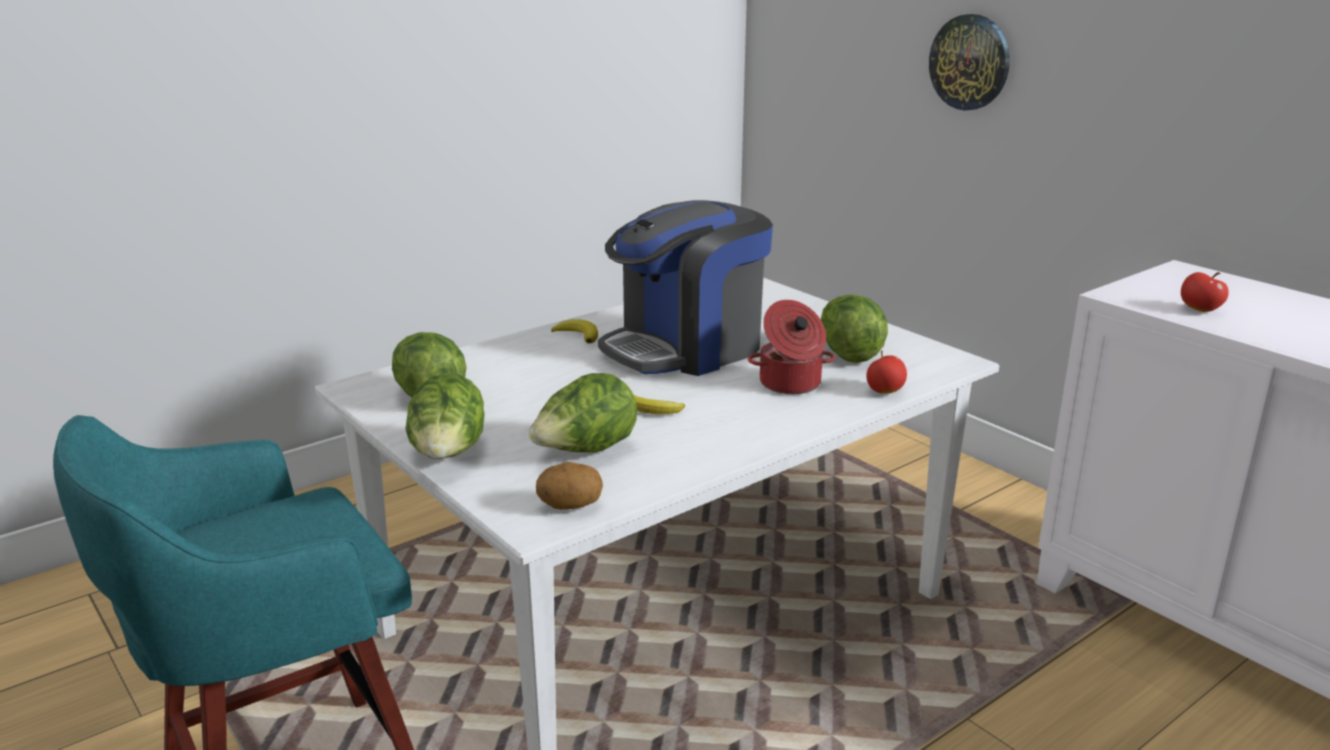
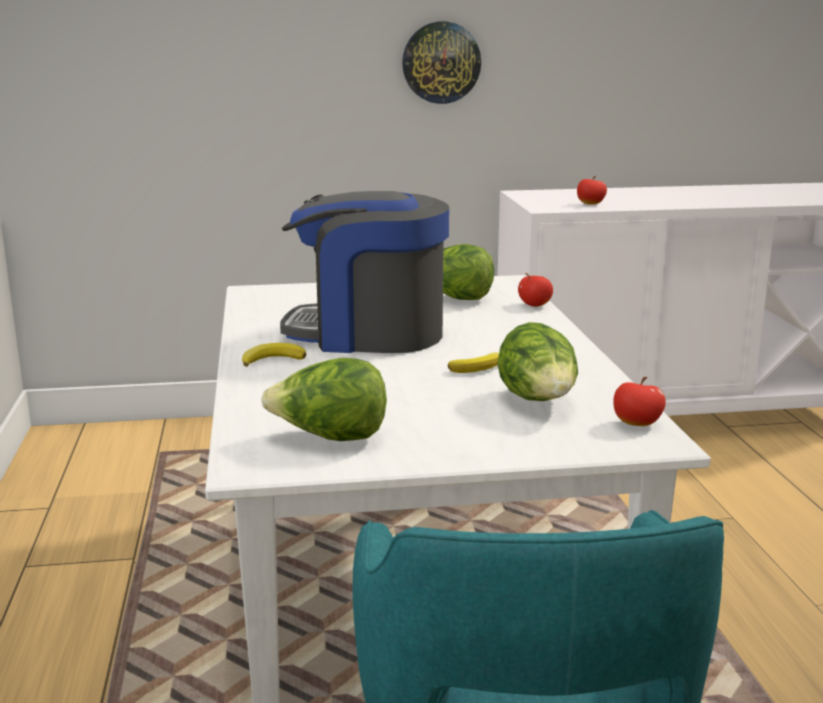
camera: 60 degrees left, 5 degrees down
(448, 456) = (489, 451): lettuce -> none
(570, 506) = (637, 424): potato -> apple
(686, 348) = (368, 334): coffee machine -> coffee machine turned 105 degrees clockwise
(790, 384) = (488, 323): cooking pot -> none
(970, 62) = (289, 71): wall clock -> wall clock (441, 62)

